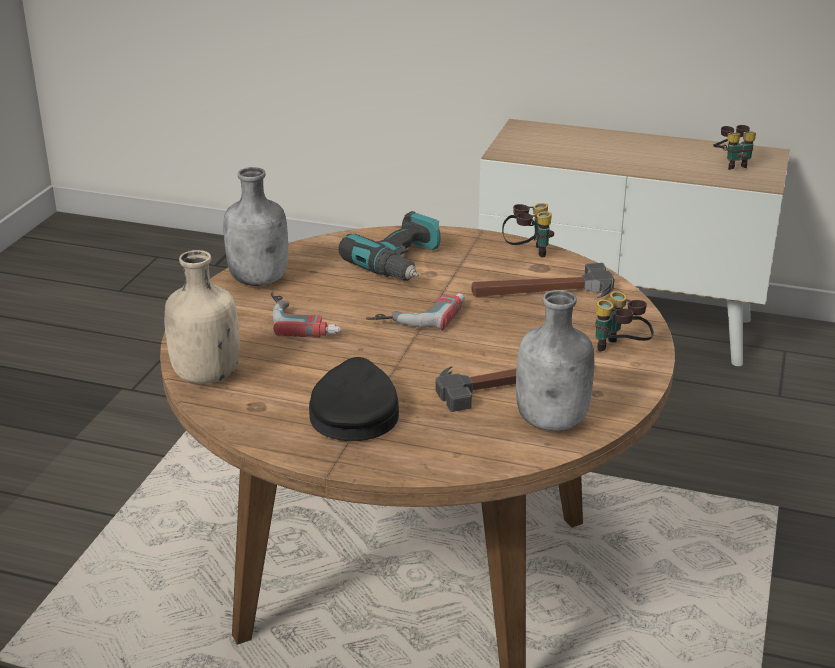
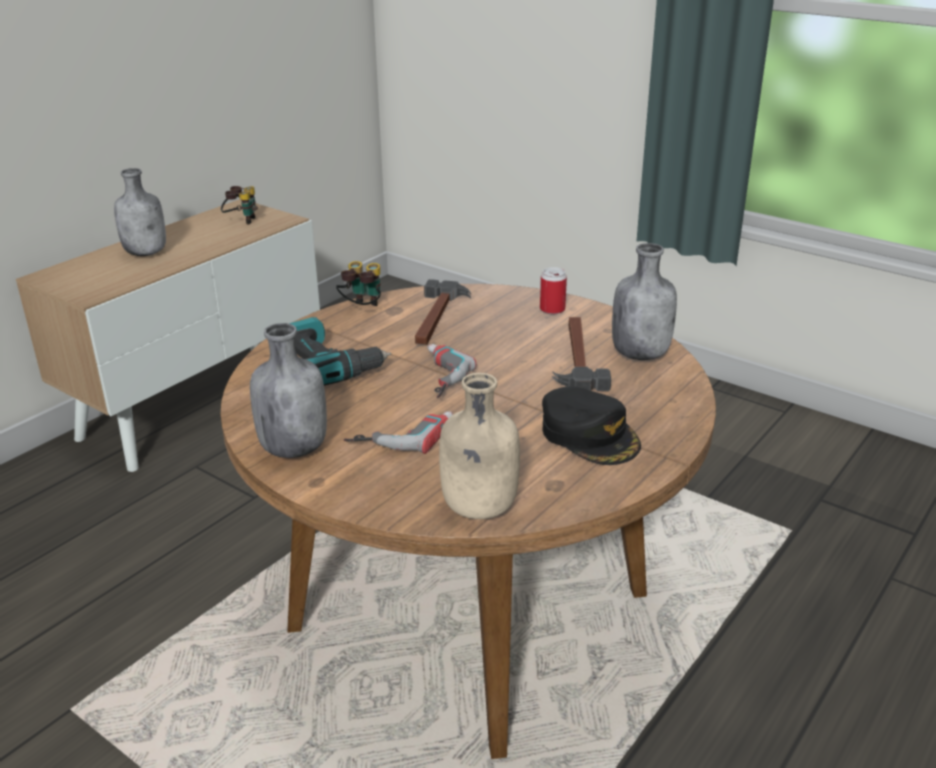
camera: 70 degrees left, 0 degrees up
(354, 412) = (589, 435): black cap -> black cap turned 150 degrees counterclockwise
(610, 147) = (147, 253): none -> grey bottle
(619, 351) = (552, 309): binoculars -> can

